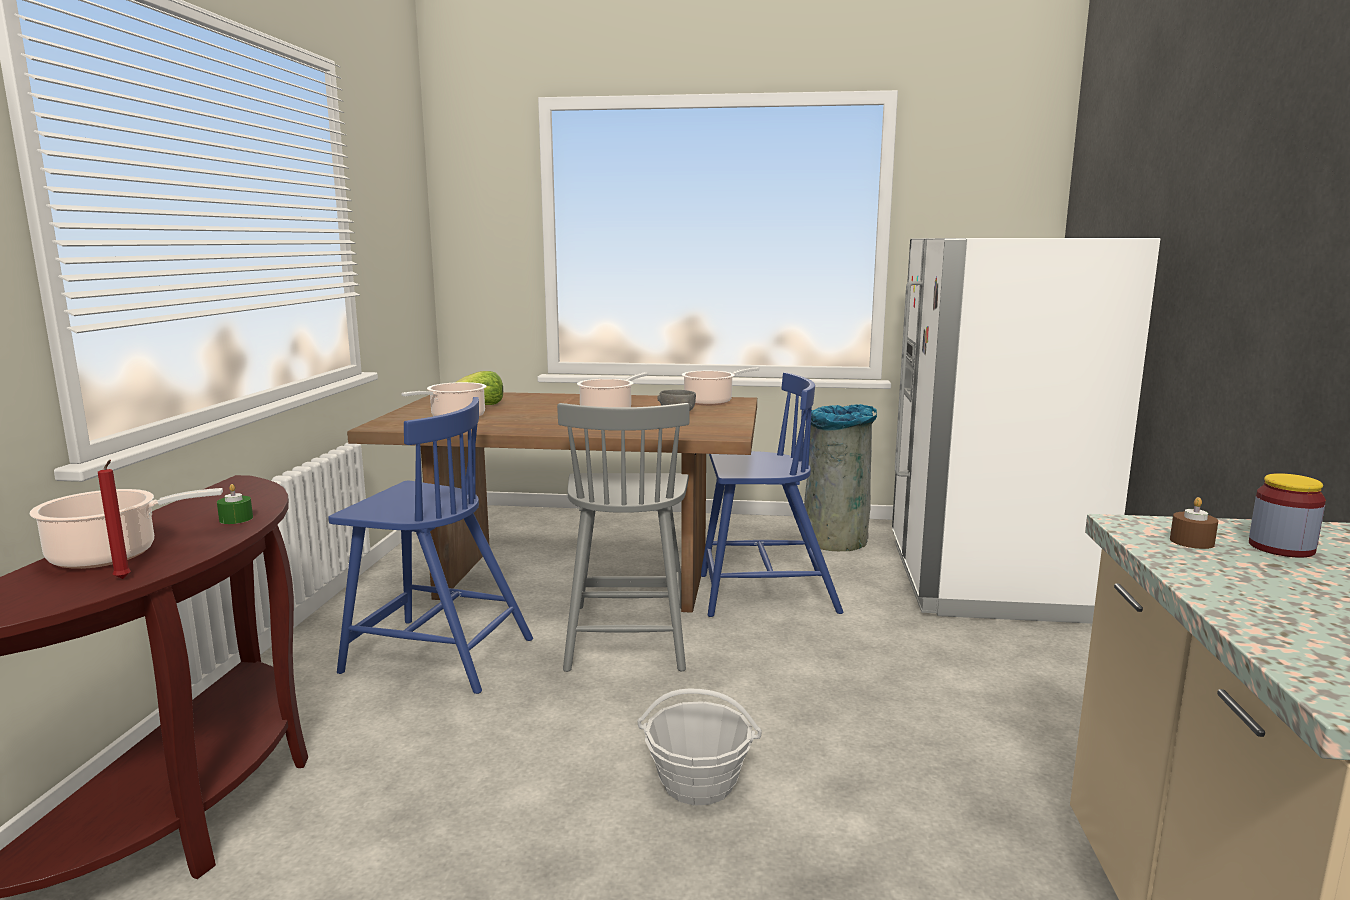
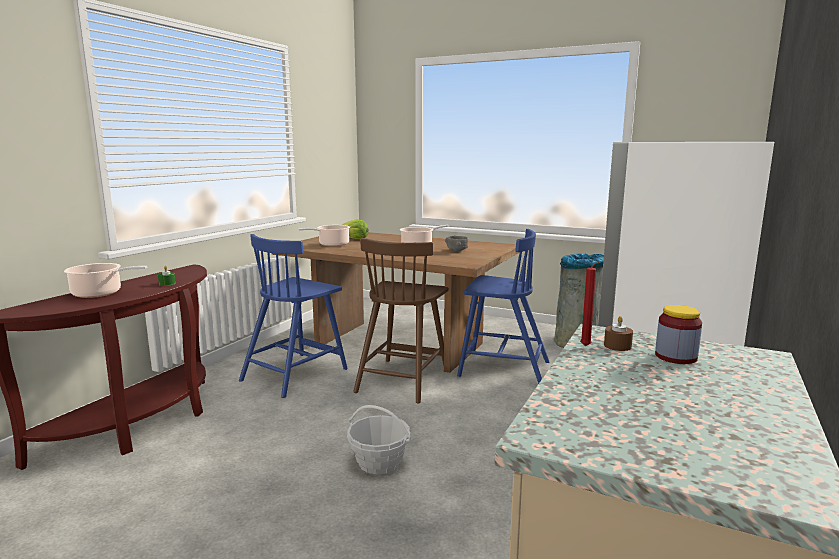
camera: 20 degrees right, 0 degrees up
(124, 579) = (92, 304): red candle -> red candle (587, 347)
(435, 655) = (295, 374): blue chair -> blue chair turned 90 degrees clockwise
(627, 635) = (403, 379): grey chair -> brown chair
(711, 402) = (488, 245): cooking pot -> none

